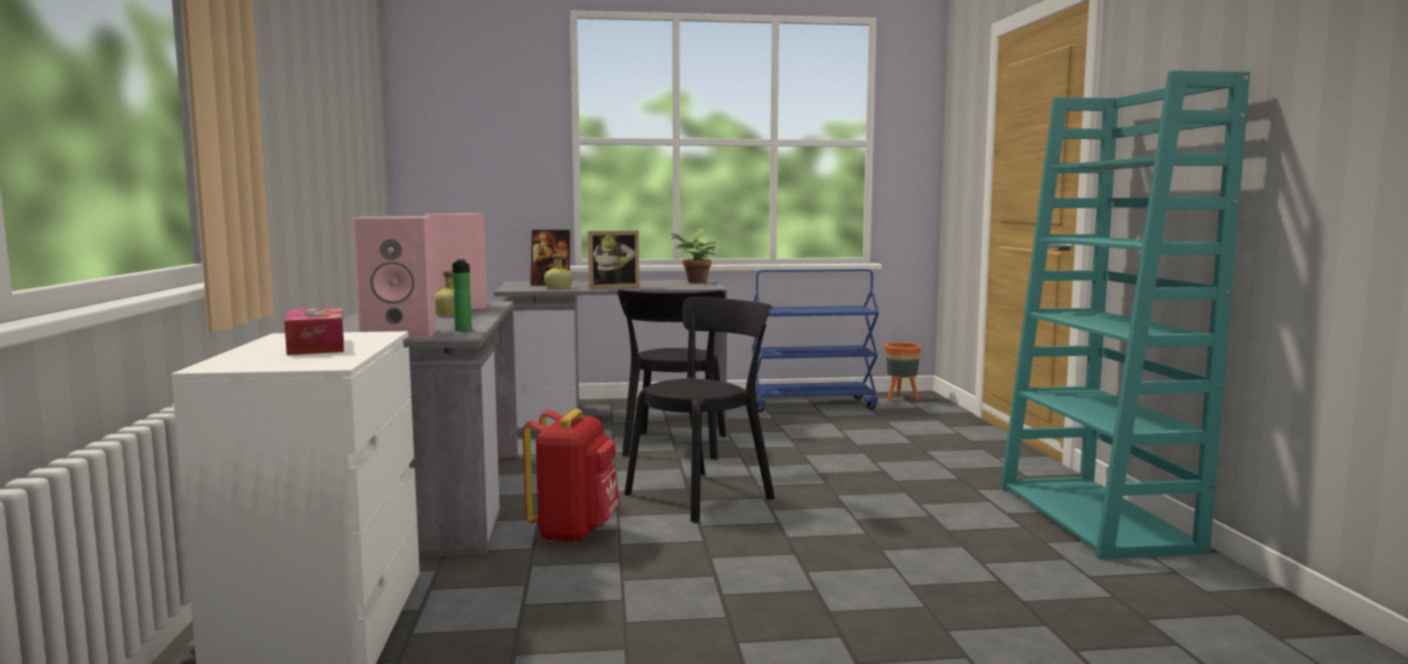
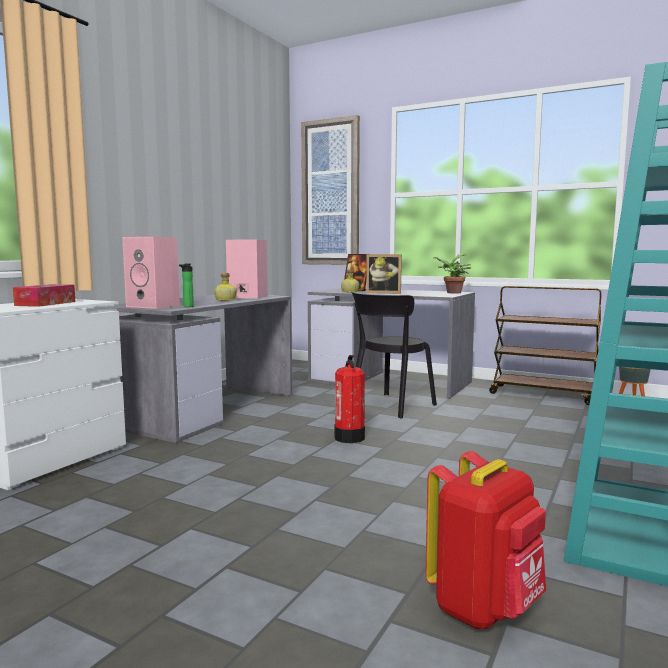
camera: 35 degrees right, 0 degrees up
(467, 131) = (331, 193): none -> picture
(574, 533) = (236, 442): red backpack -> red backpack (484, 608)
(704, 495) = (349, 438): black chair -> fire extinguisher
(812, 405) = (543, 394): blue cart -> brown cart

